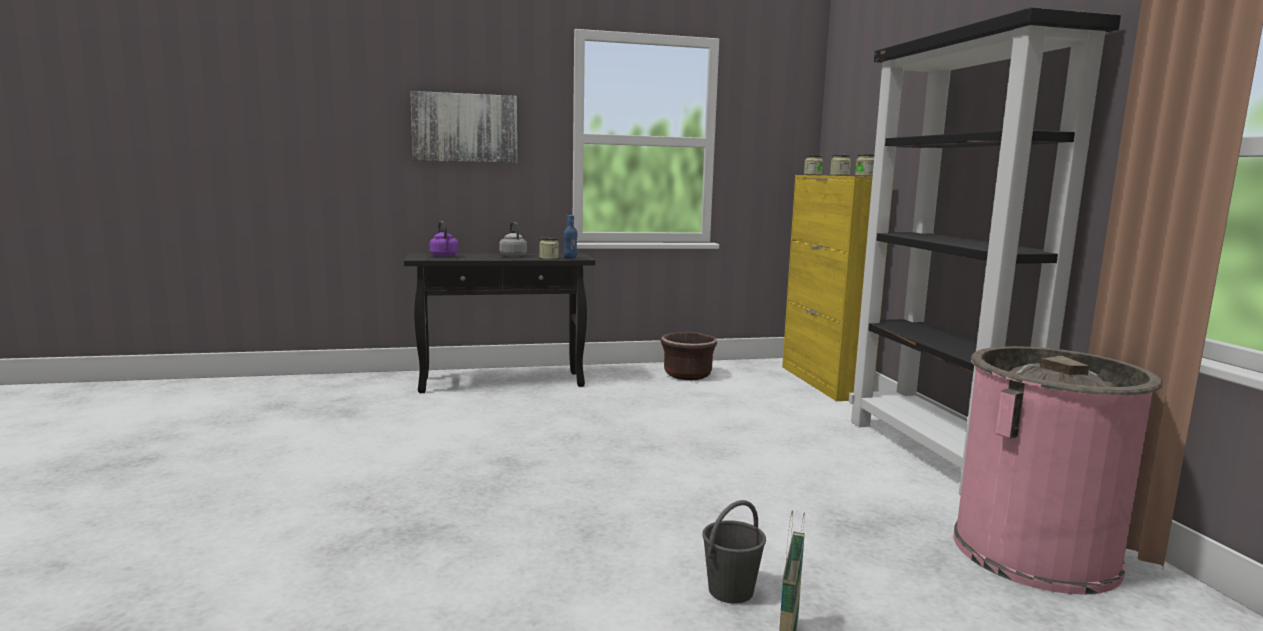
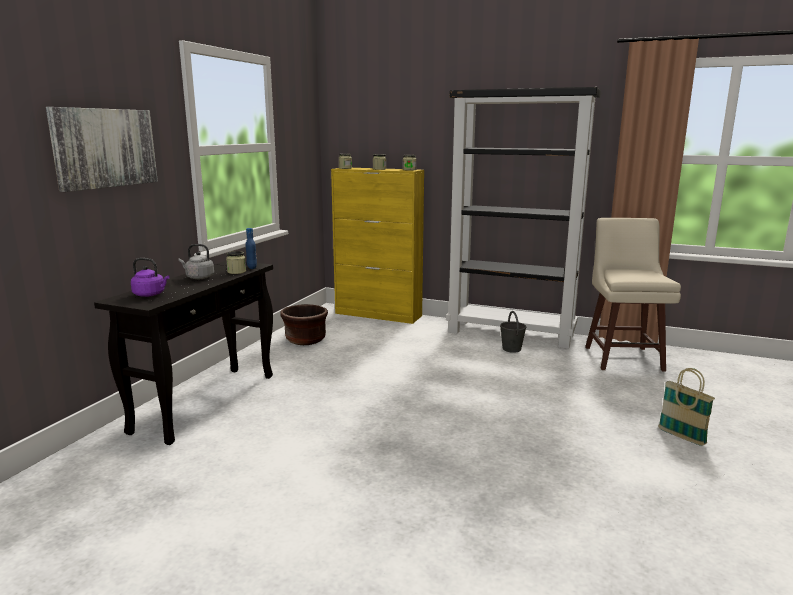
camera: 55 degrees left, 5 degrees up
(730, 591) = (624, 432): grey bucket -> grey bucket (511, 349)
(1035, 551) = (623, 358): pink trash can -> beige stool

